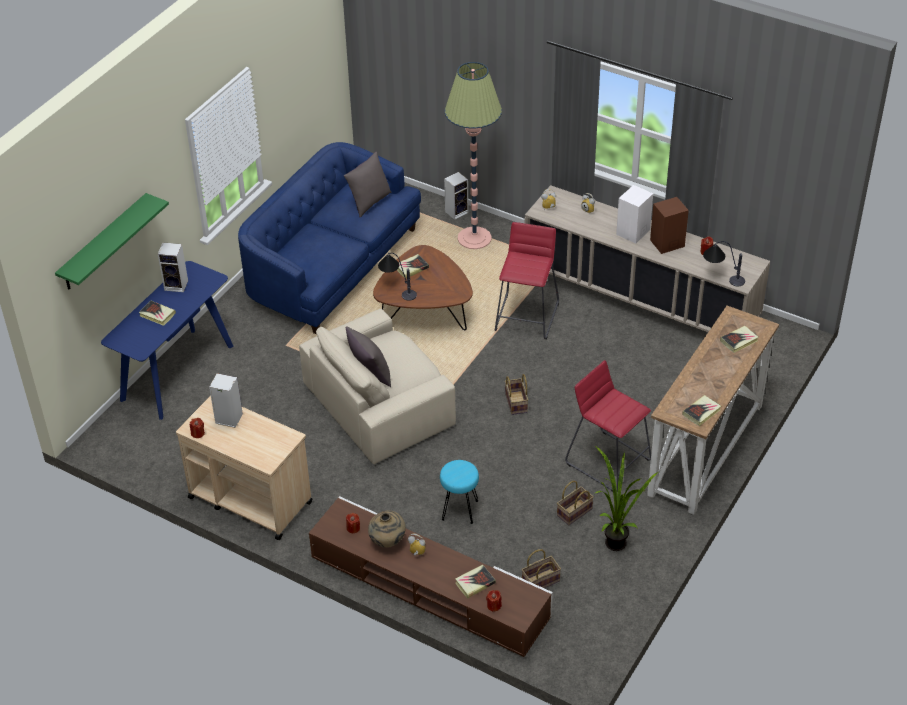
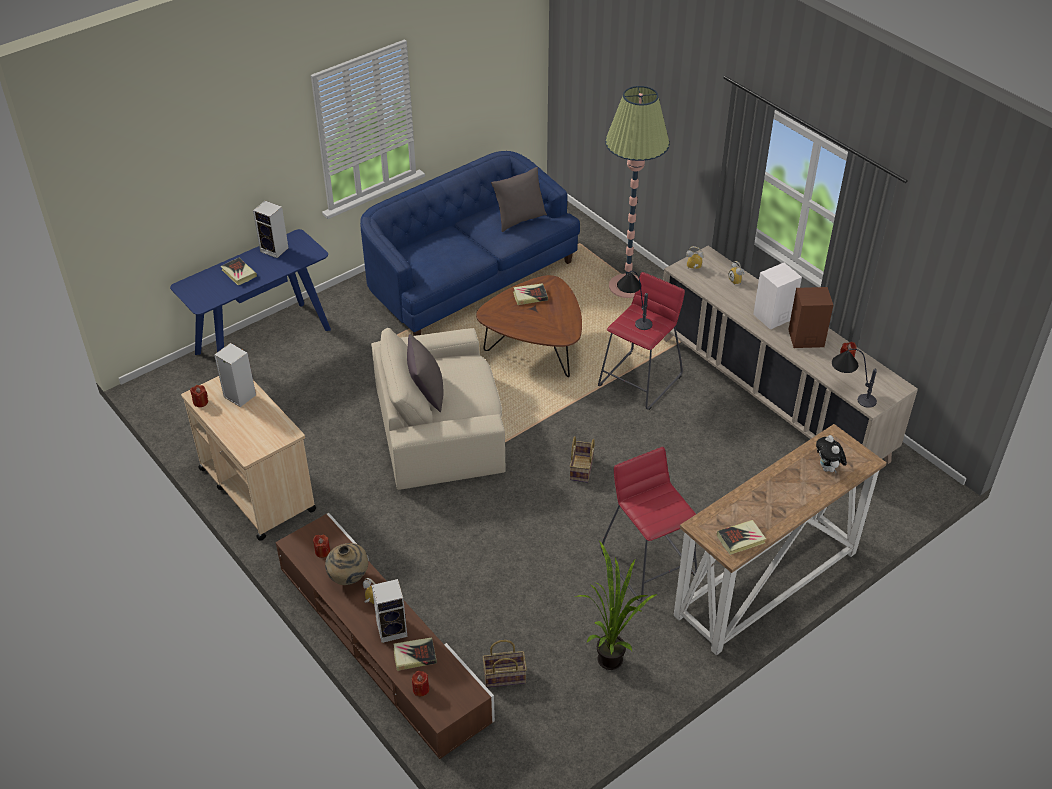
camera: 20 degrees right, 0 degrees up
(104, 243) = (183, 181): green shelf -> none
(396, 289) = (503, 313): table lamp -> table lamp (633, 314)
(457, 211) = (623, 255): speaker -> speaker (393, 629)
(460, 509) = (461, 566): turquoise stool -> none
(574, 513) = (581, 610): basket -> none
(739, 341) = (828, 469): book -> plush toy

